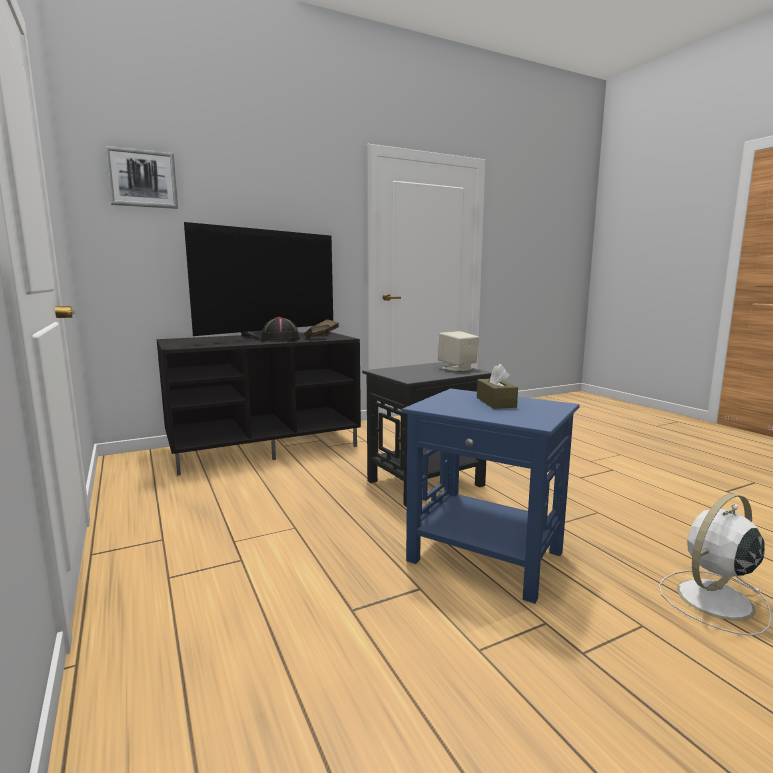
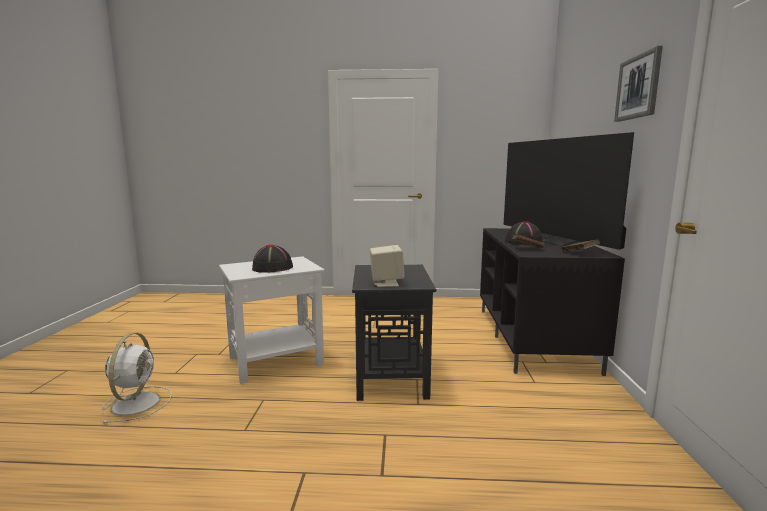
camera: 120 degrees right, 0 degrees up
(142, 179) = (566, 106): picture -> picture (638, 87)
(487, 557) = (274, 361): blue side table -> white side table
(496, 402) = (273, 268): brown tissue box -> black hat

